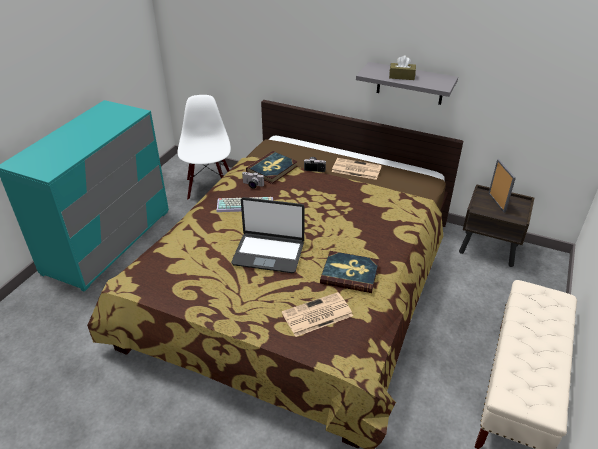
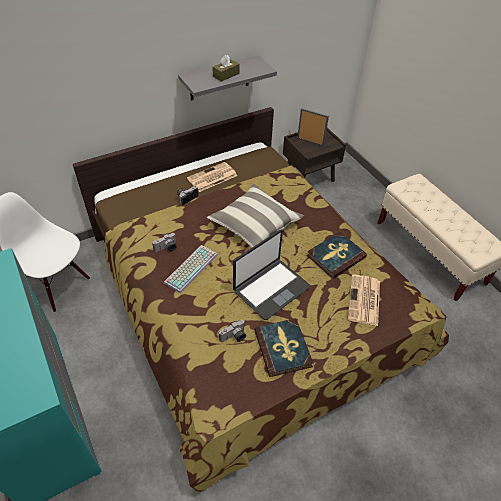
camera: 55 degrees left, 10 degrees up
(200, 257) = (234, 337): none -> camera
(272, 169) = (157, 223): book -> book (283, 348)
(328, 213) = (255, 225): none -> pillow

